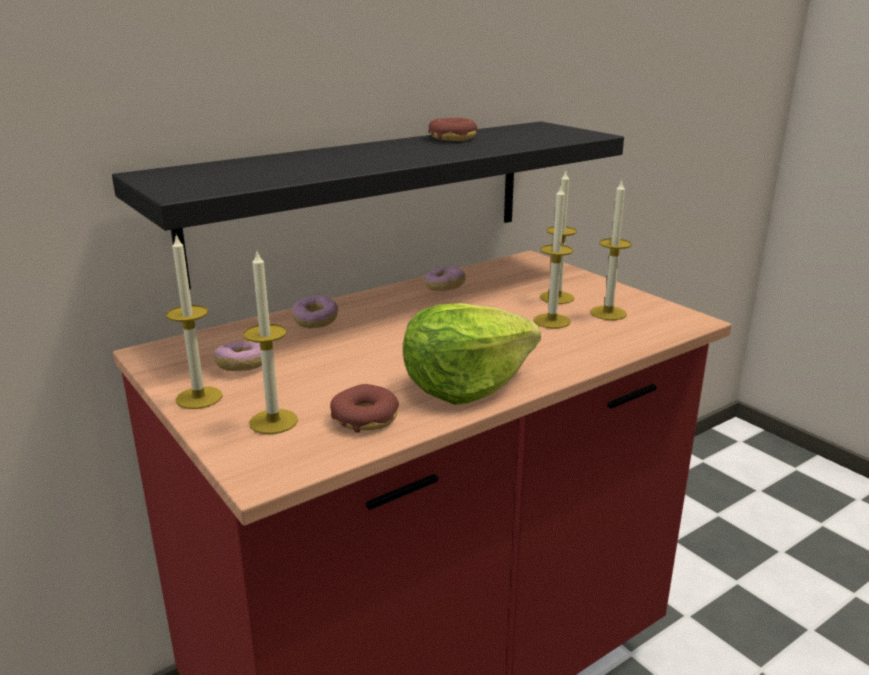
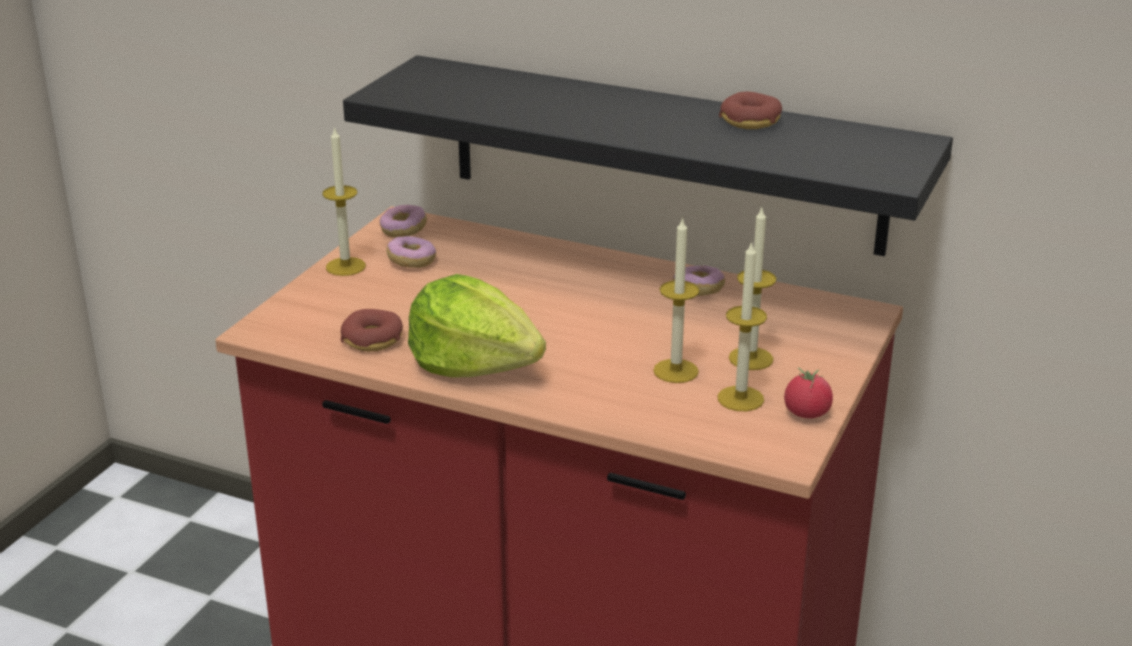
camera: 60 degrees right, 5 degrees up
(273, 421) = (335, 306): candle -> none
(315, 321) = (533, 258): donut -> donut (403, 231)
(643, 302) = (806, 413): none -> tomato

